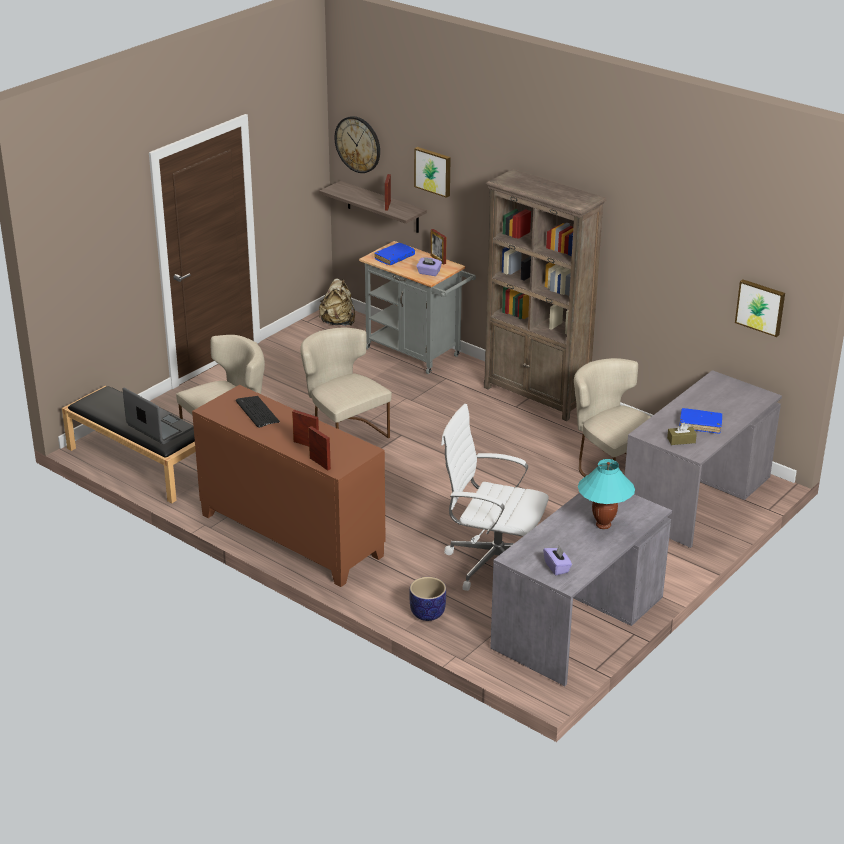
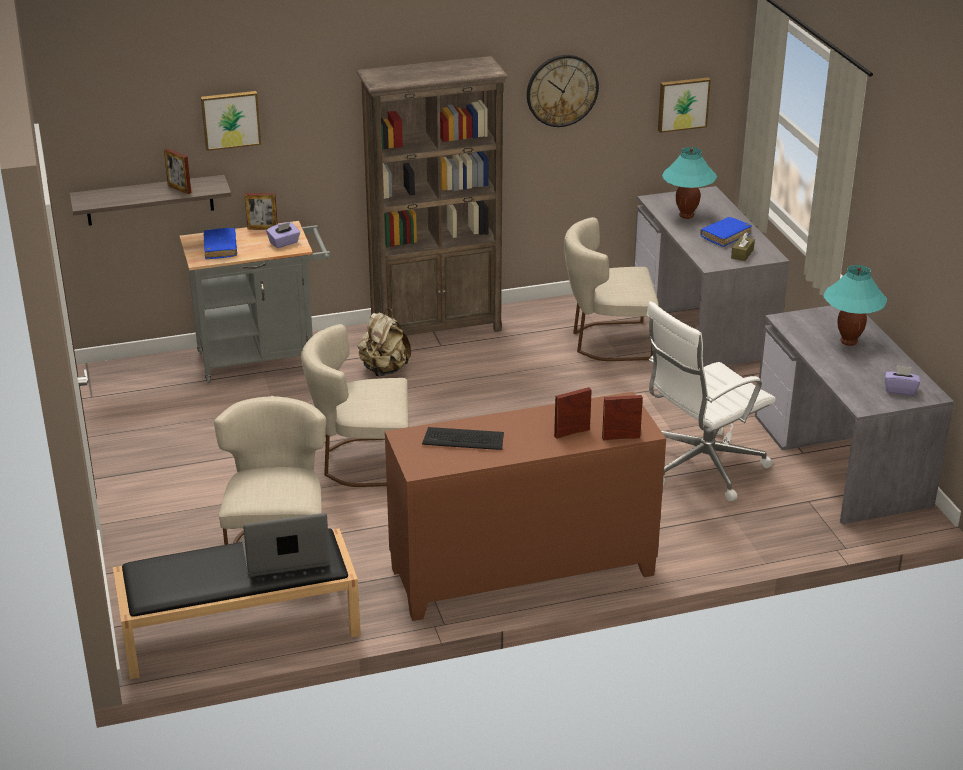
camera: 55 degrees left, 0 degrees up
(338, 322) = (125, 378): beige backpack -> beige backpack (384, 370)
(358, 144) = (96, 130): wall clock -> wall clock (562, 90)
(427, 613) = (751, 539): planter -> none
(710, 399) = (686, 215): none -> turquoise table lamp

